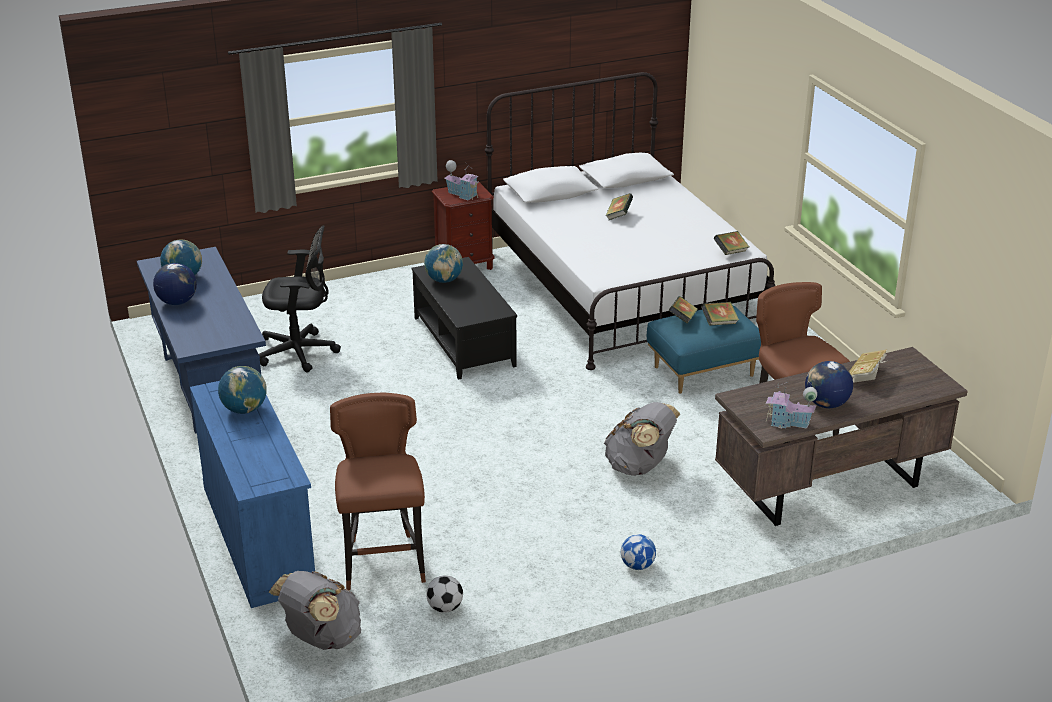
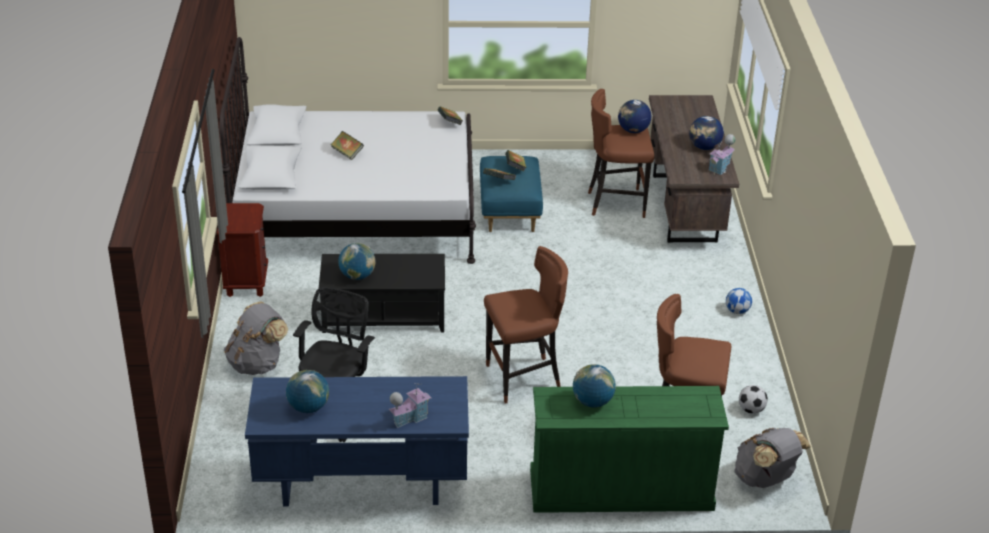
camera: 70 degrees left, 5 degrees up
(177, 302) = (357, 418): globe -> globe (633, 130)
(258, 536) = (620, 490): blue dresser -> green dresser
(411, 441) = (524, 378): none -> brown stool
(462, 194) = (243, 217): toy house -> toy house (409, 418)
(639, 467) = (620, 277): grey backpack -> grey backpack (257, 363)
(866, 375) = (676, 122): book -> none

